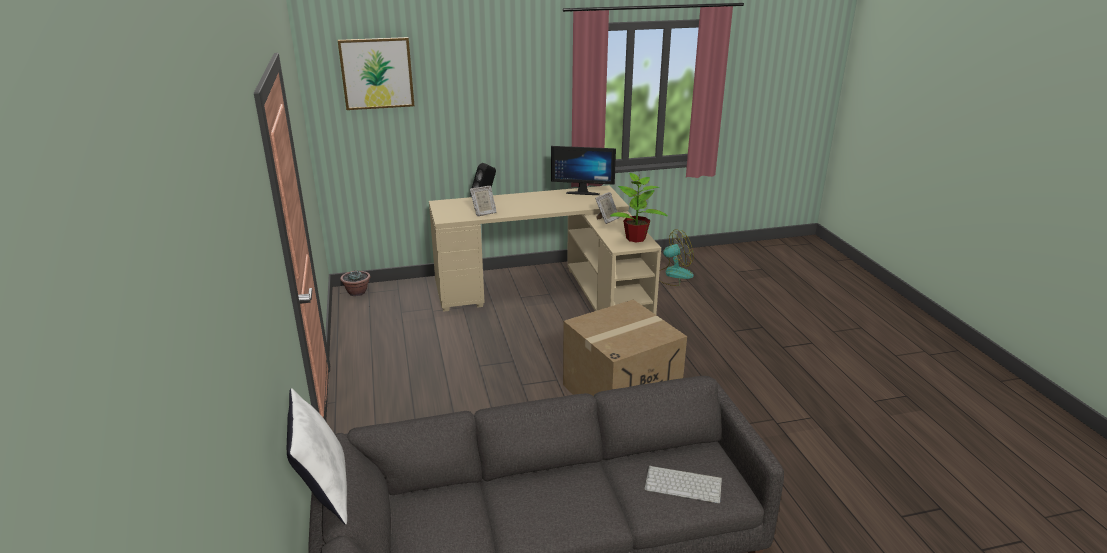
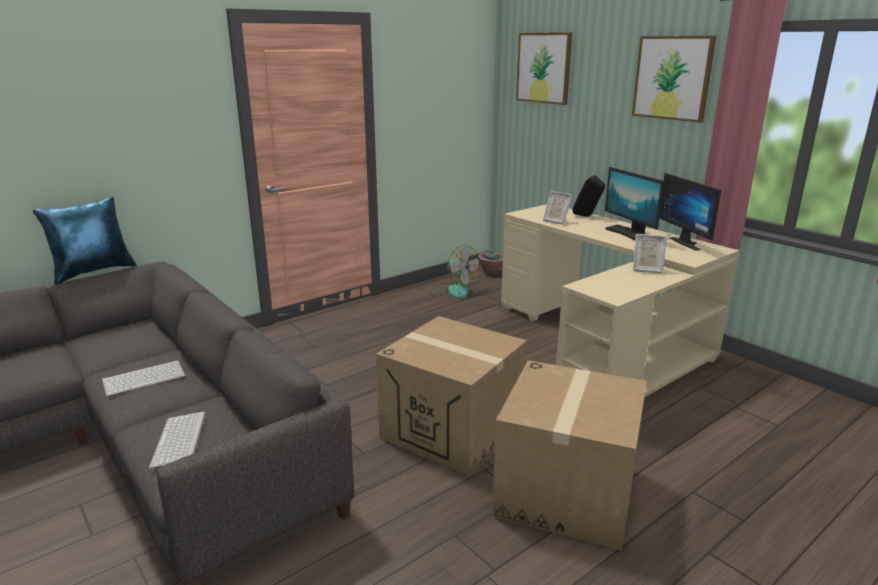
camera: 65 degrees right, 5 degrees down
(324, 491) = (93, 272): white pillow -> blue pillow
(522, 70) = (672, 78): none -> picture
(544, 200) = (629, 234): none -> monitor
(553, 502) = (145, 378): none -> keyboard
(635, 238) = (619, 290): potted plant -> none
(672, 275) = (773, 410): fan -> fan (453, 290)
(715, 371) = (567, 492): none -> cardboard box

